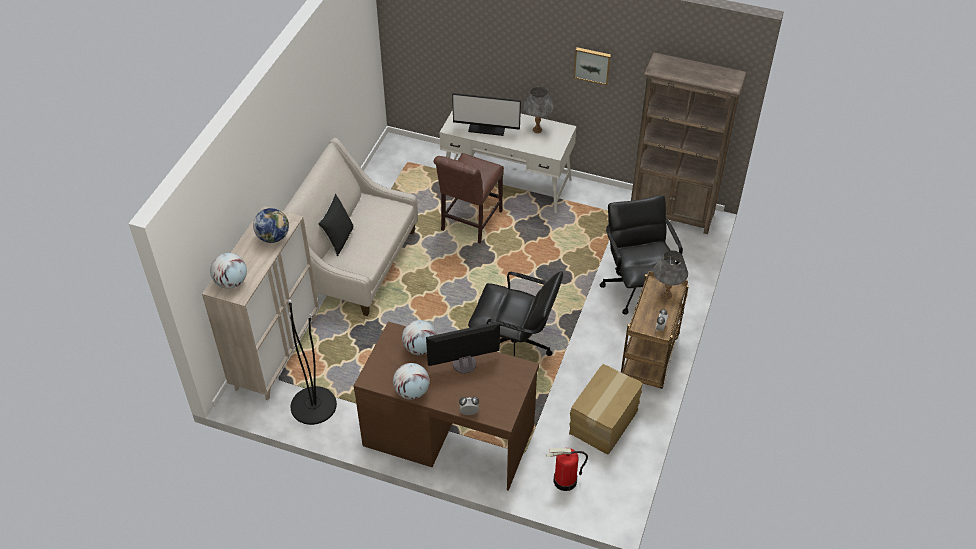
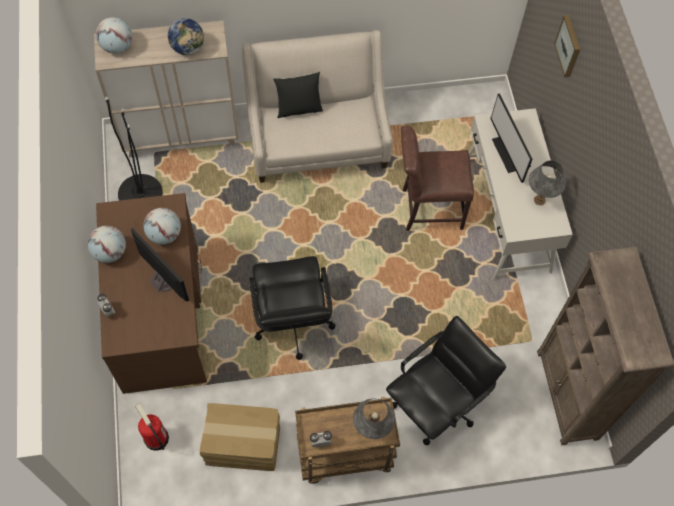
camera: 60 degrees right, 15 degrees up
(592, 65) = (606, 197): picture -> picture (569, 46)

